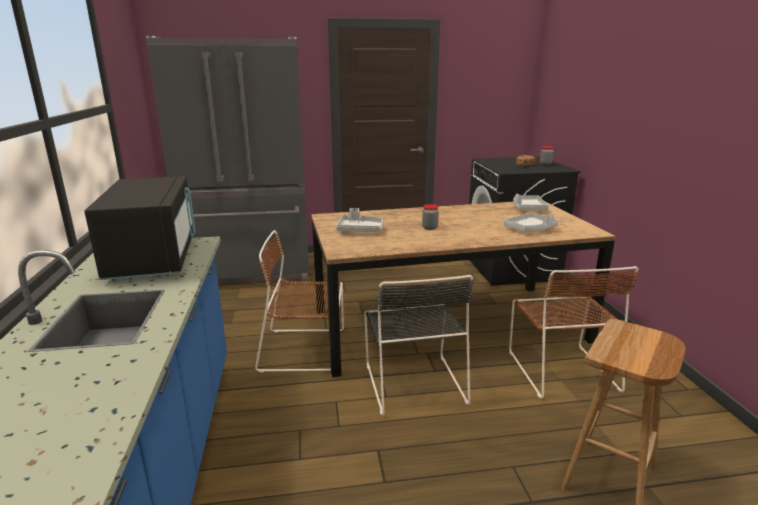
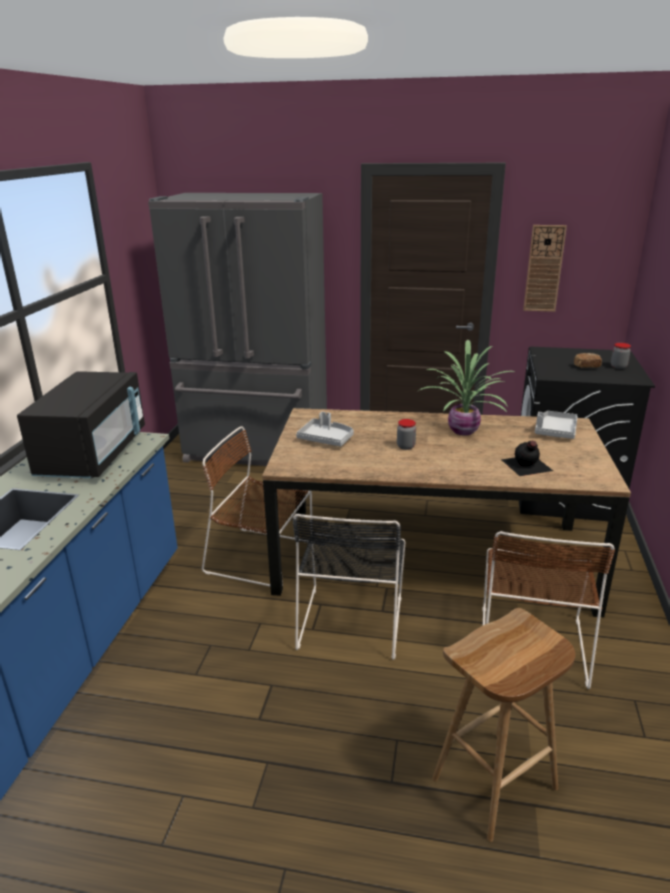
camera: 20 degrees right, 5 degrees up
(464, 214) = (465, 431): none -> potted plant
(471, 101) = (544, 268): none -> wall clock
(530, 229) = (526, 465): grey tray -> black bottle

